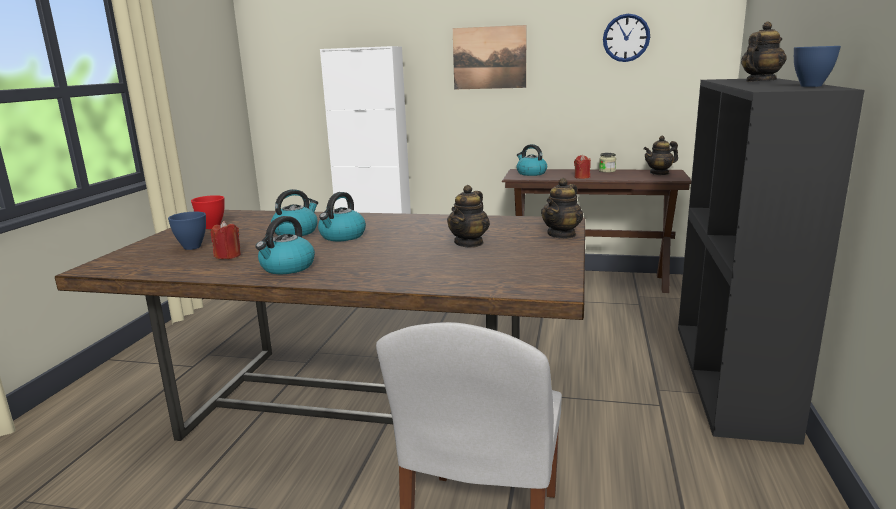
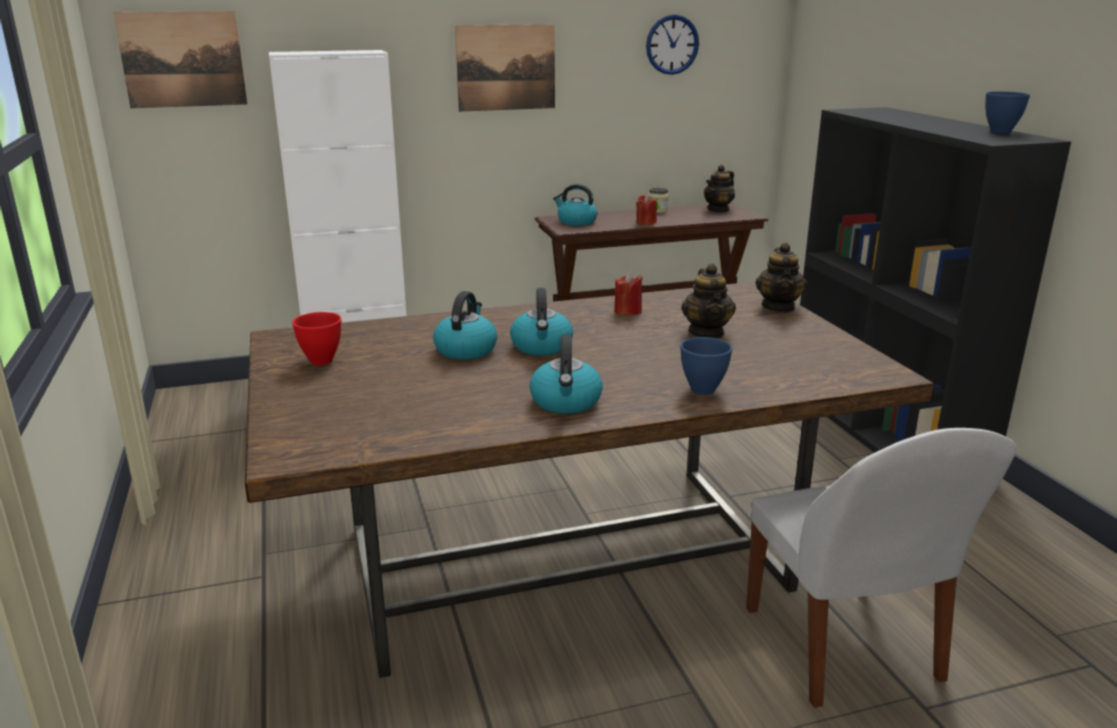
camera: 30 degrees left, 5 degrees up
(192, 247) = (365, 397): blue bowl -> blue bowl (701, 390)
(228, 256) = (450, 400): red candle -> red candle (627, 311)
(286, 55) = (182, 59): none -> picture
(759, 81) = (913, 119): teapot -> none

